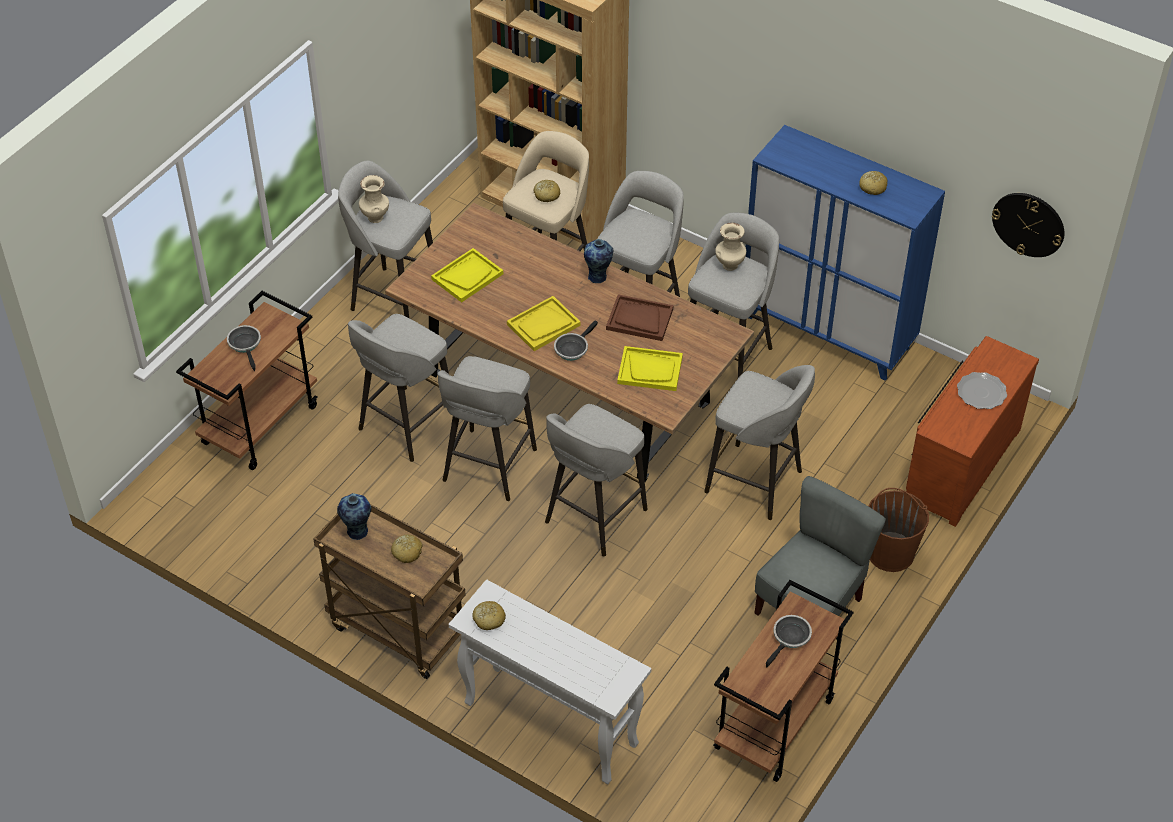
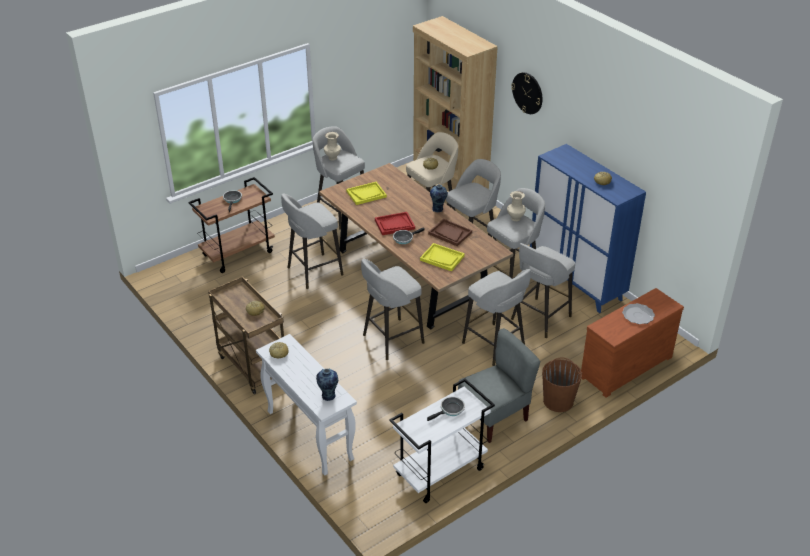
camera: 20 degrees right, 10 degrees down
(357, 532) = (234, 295): vase -> vase (328, 396)
(488, 467) = (346, 301): grey stool -> grey stool (539, 318)
(543, 325) = (394, 224): yellow tray -> red tray
(774, 725) = (440, 473): brown cart -> white cart
(1028, 224) = (691, 218): wall clock -> wall clock (527, 93)

